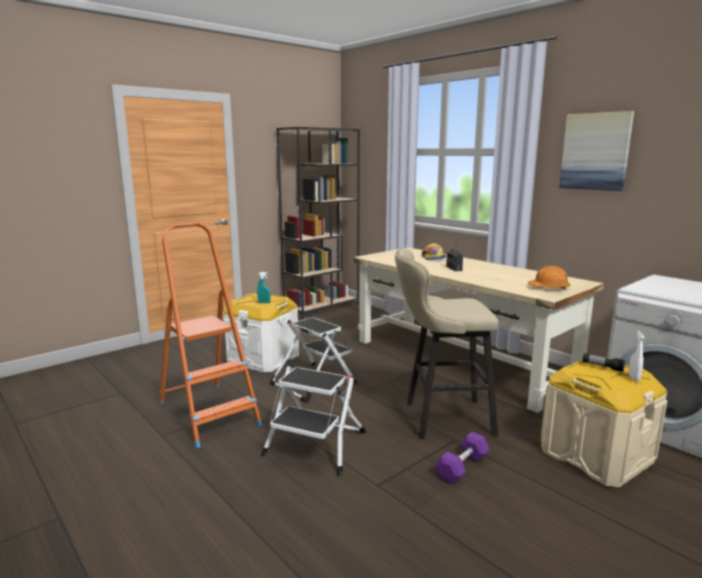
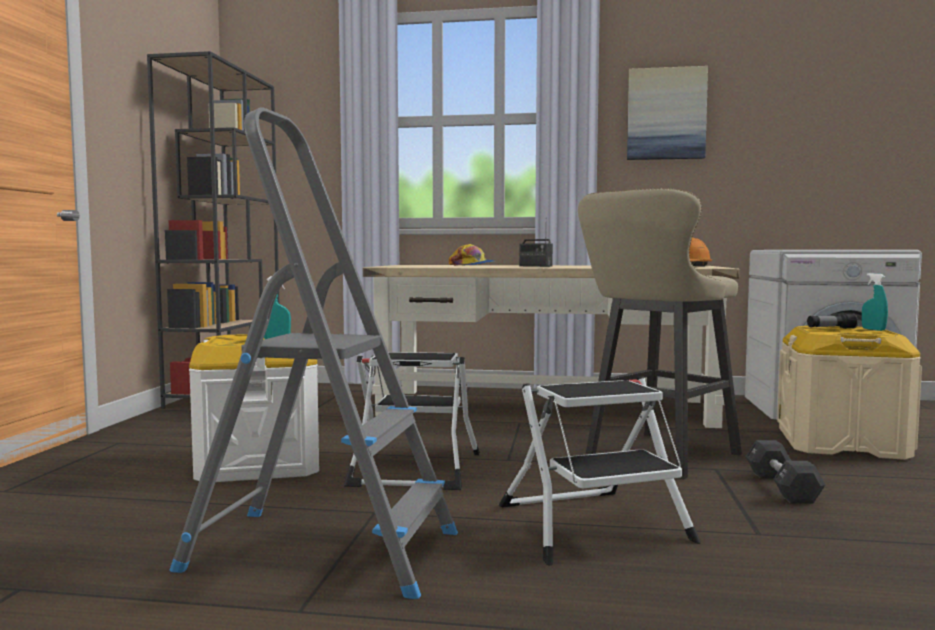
camera: 40 degrees left, 10 degrees down
(209, 414) = (325, 551): orange step ladder -> grey step ladder
(462, 467) = (782, 487): purple dumbbell -> black dumbbell
(634, 378) = (873, 329): white spray bottle -> turquoise spray bottle

